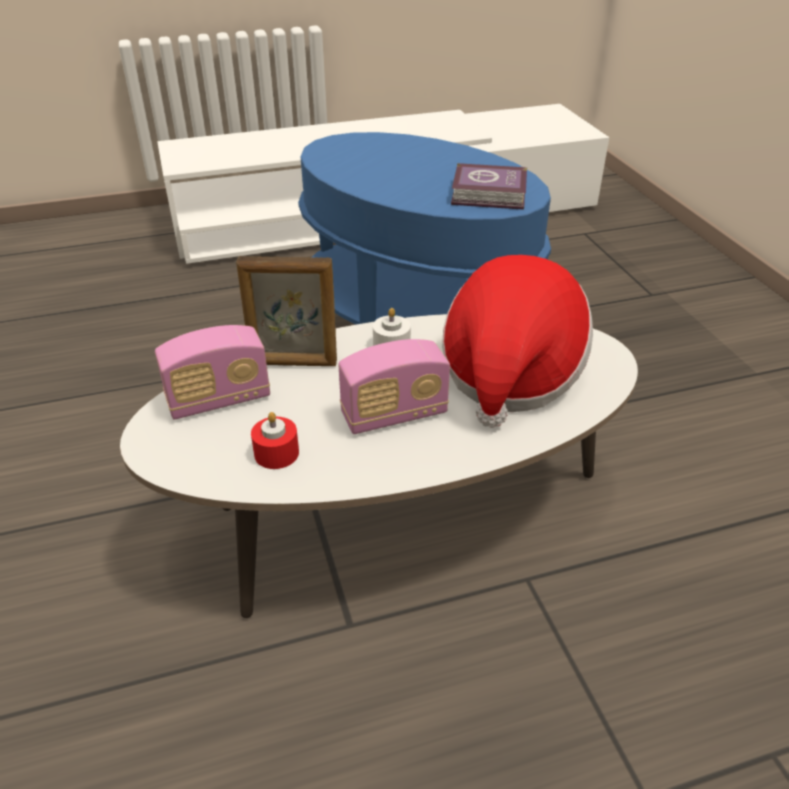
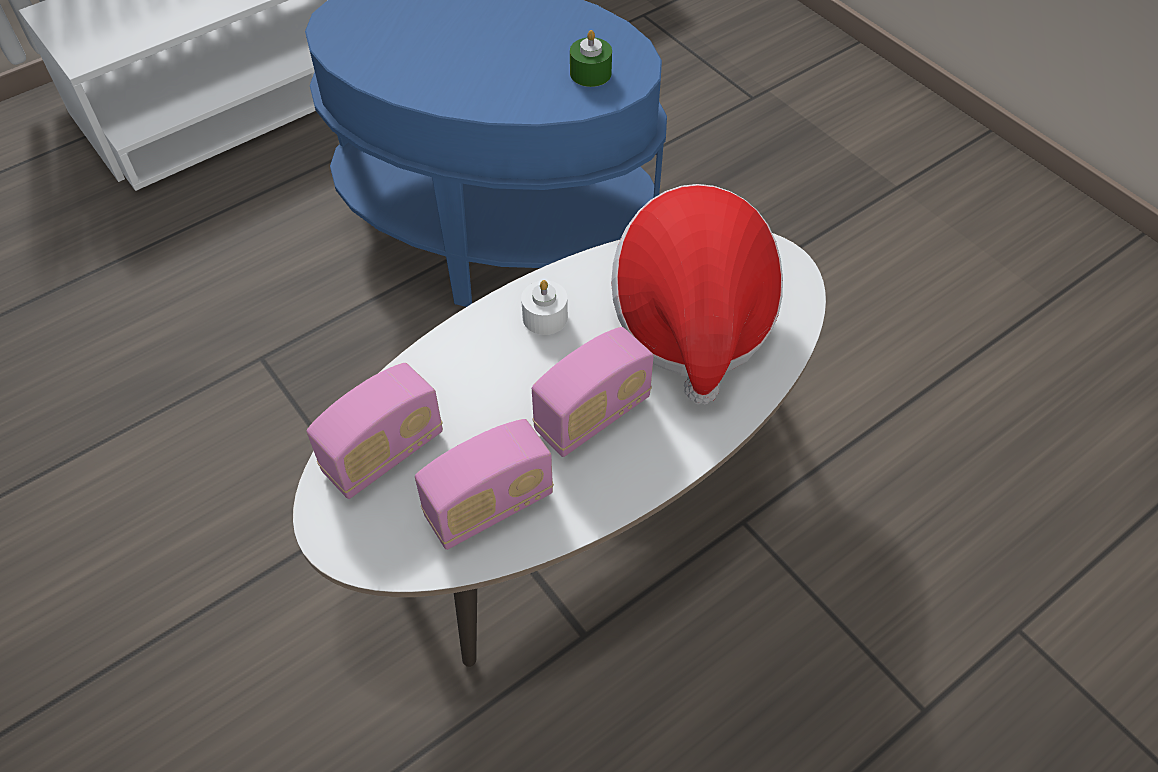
camera: 20 degrees left, 15 degrees up
(276, 453) = (489, 506): red candle -> radio
(294, 363) = (443, 374): picture frame -> none
(490, 195) = (590, 73): book -> green candle

